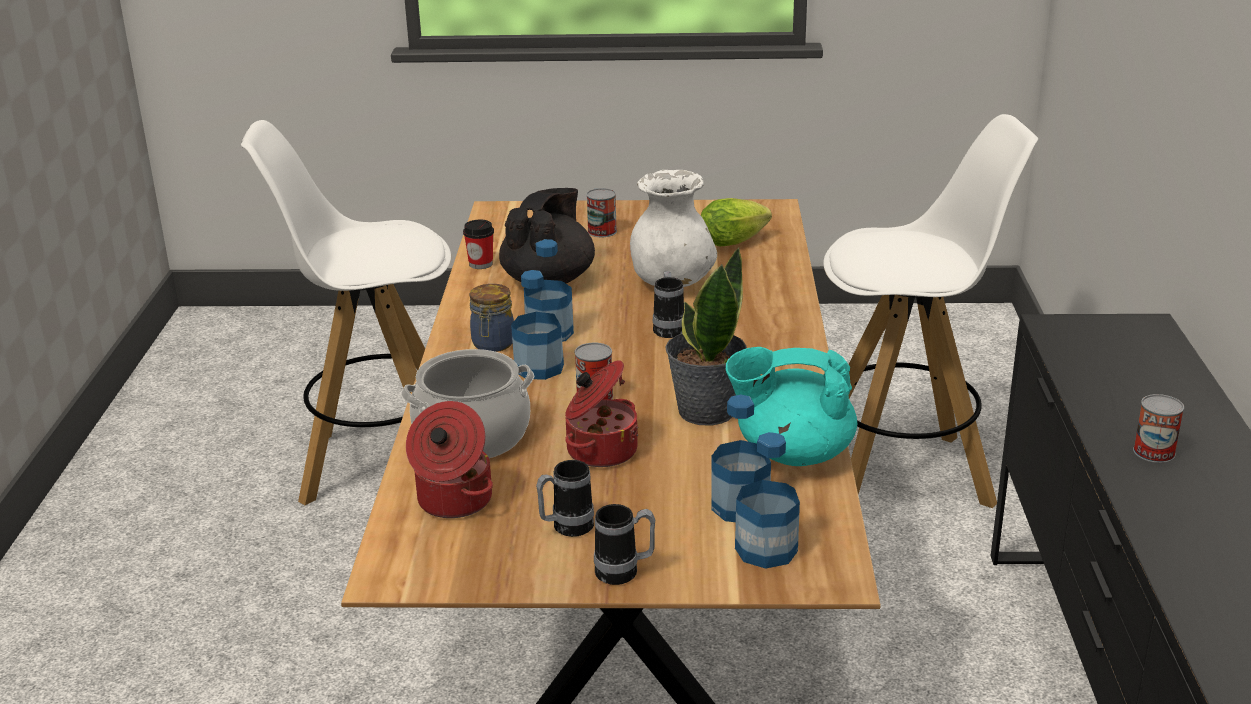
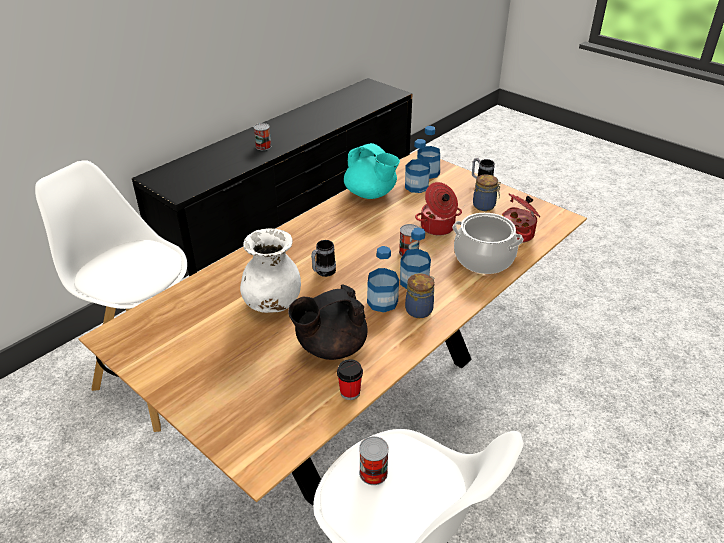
camera: 140 degrees left, 10 degrees up
(566, 528) = (485, 206): mug -> jar
(602, 231) = (234, 380): can -> can (373, 473)
(705, 411) = (374, 223): potted plant -> none
(736, 241) = (185, 317): lettuce -> none

